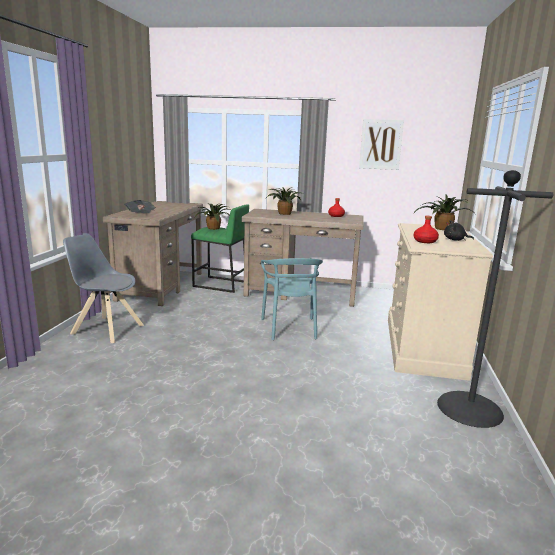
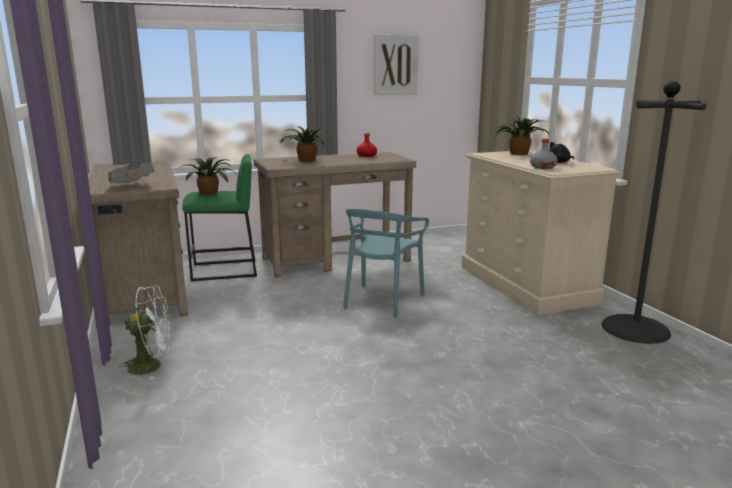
camera: 30 degrees left, 0 degrees up
(106, 329) = (152, 366): grey chair -> white fan
(290, 328) = (382, 300): turquoise chair -> turquoise chair turned 60 degrees clockwise
(425, 241) = (542, 167): red bottle -> grey bottle

